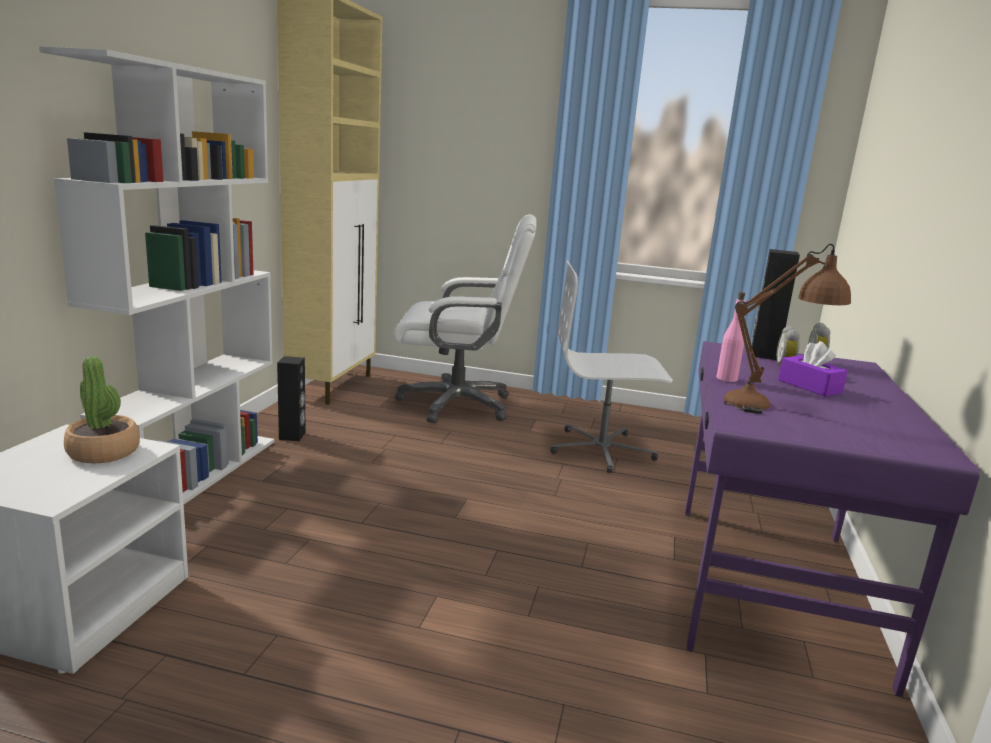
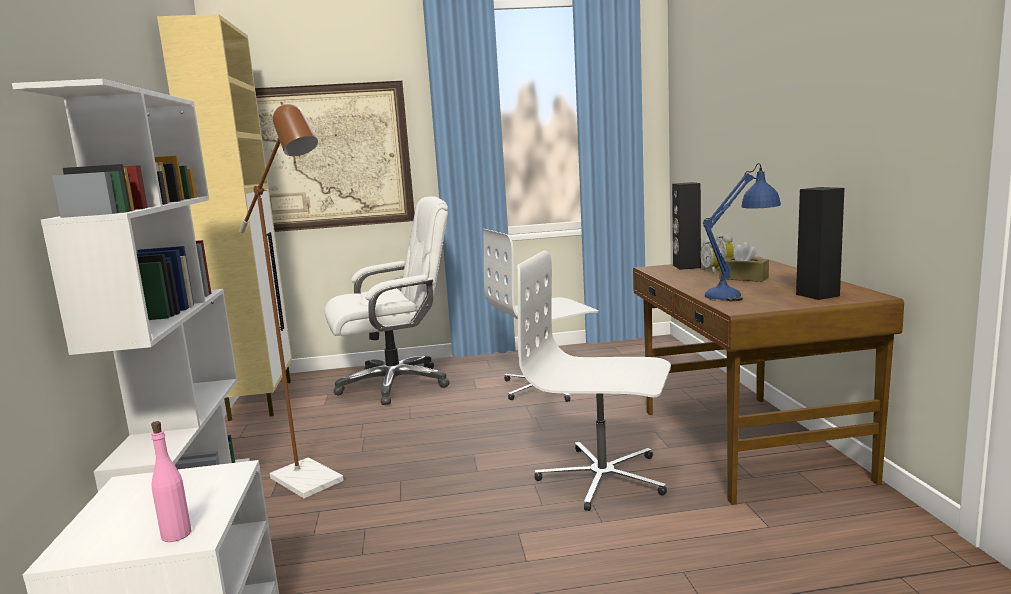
camera: 20 degrees left, 5 degrees down
(104, 452) = (190, 486): potted plant -> none
(292, 436) = (264, 451): black speaker -> black speaker (818, 295)
(306, 480) = (314, 483): none -> brown floor lamp
(444, 155) = (326, 157): none -> picture
(571, 568) = (603, 478): none -> white office chair
(726, 379) = (687, 286): pink bottle -> pink bottle (176, 534)
(769, 586) = (746, 444): purple desk -> brown desk
(772, 405) = (740, 294): brown table lamp -> blue table lamp
(809, 386) = (743, 278): purple tissue box -> brown tissue box

